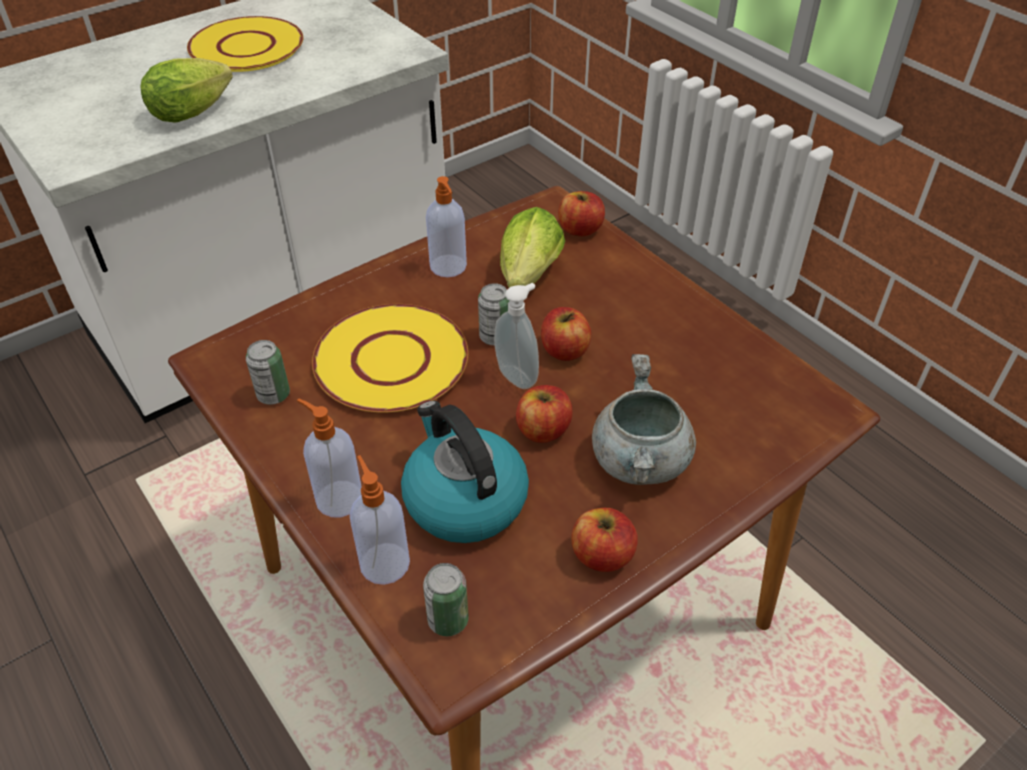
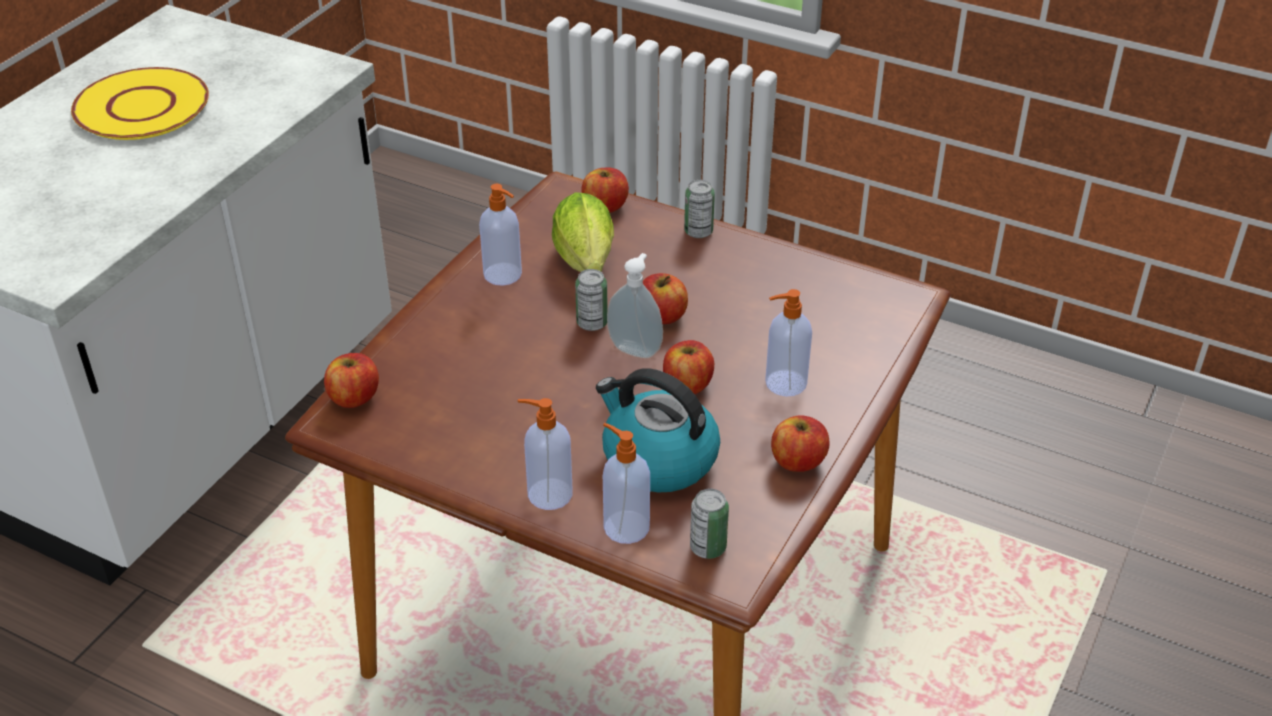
camera: 25 degrees left, 5 degrees down
(196, 111) = (147, 189): lettuce -> none
(245, 341) = (354, 397): none -> apple
(273, 395) = (421, 433): can -> can (698, 232)
(392, 360) = (511, 370): yellow plate -> none
(640, 461) = (784, 383): grey cooking pot -> soap dispenser

